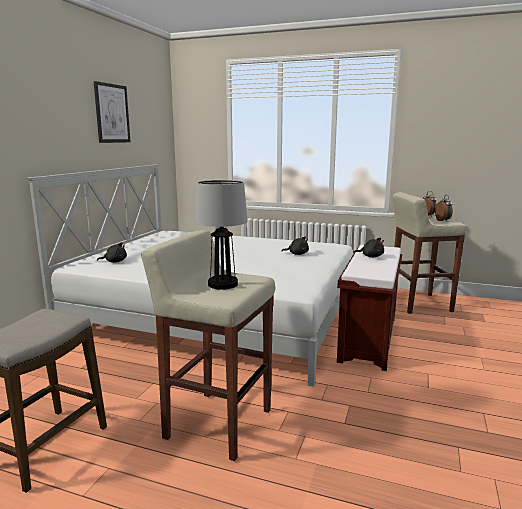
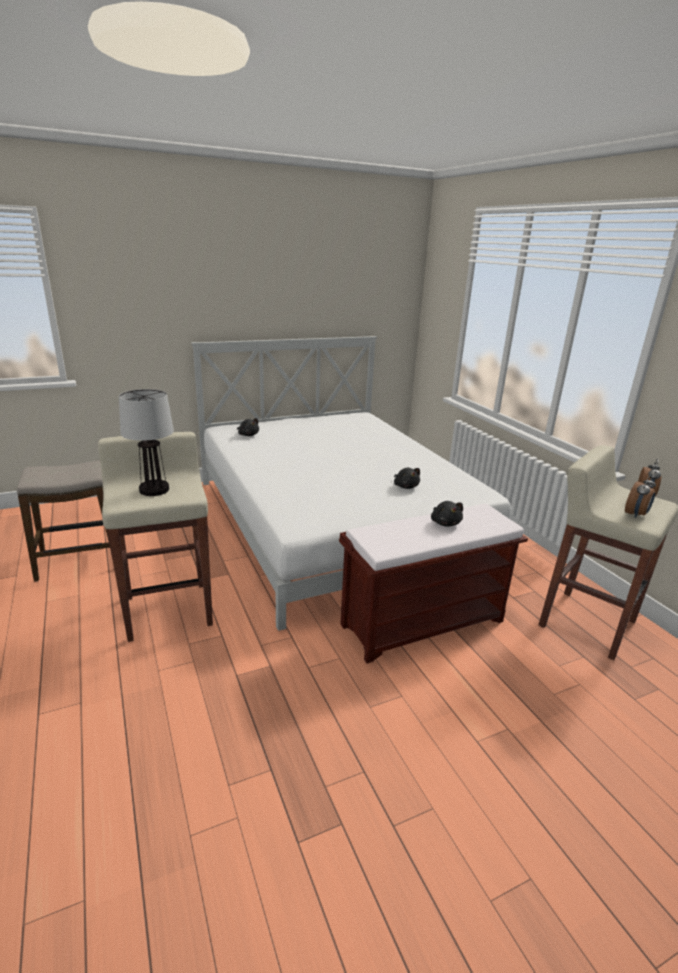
camera: 45 degrees right, 10 degrees up
(112, 113) = (314, 278): picture -> none

